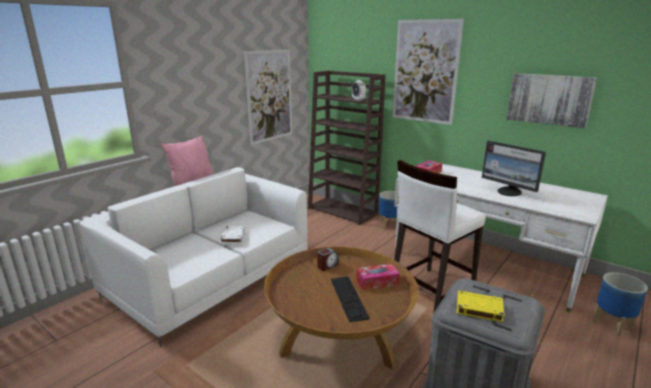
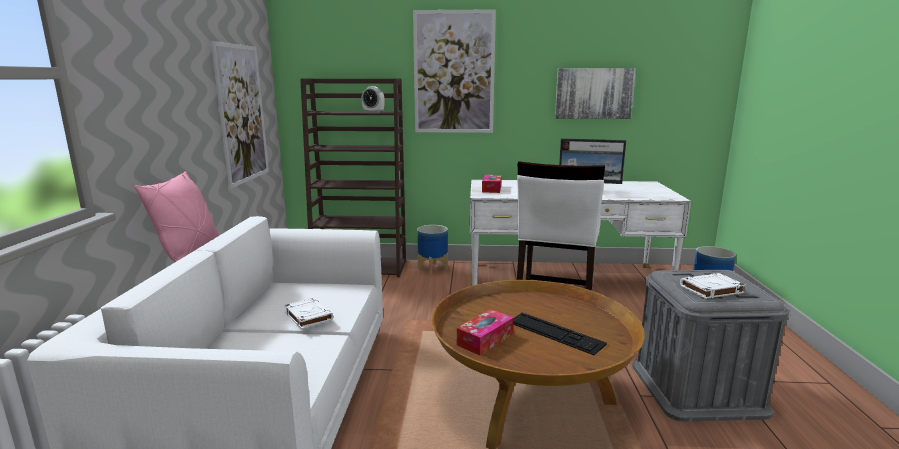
camera: 35 degrees left, 5 degrees down
(327, 266) = (482, 310): alarm clock -> none
(377, 282) = (556, 309): tissue box -> tissue box (485, 339)
(478, 309) = (711, 289): yellow book -> white book

